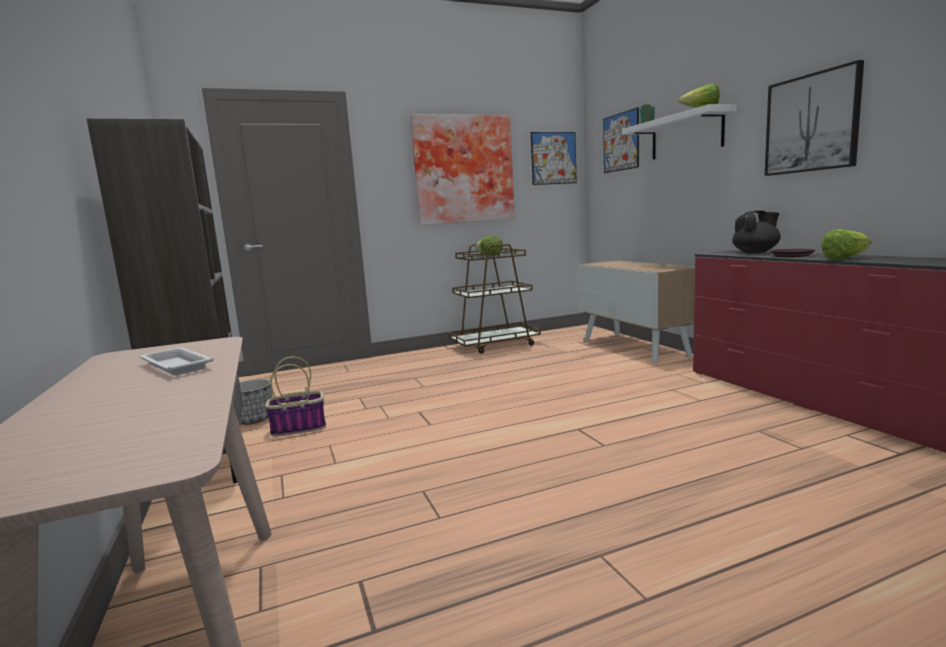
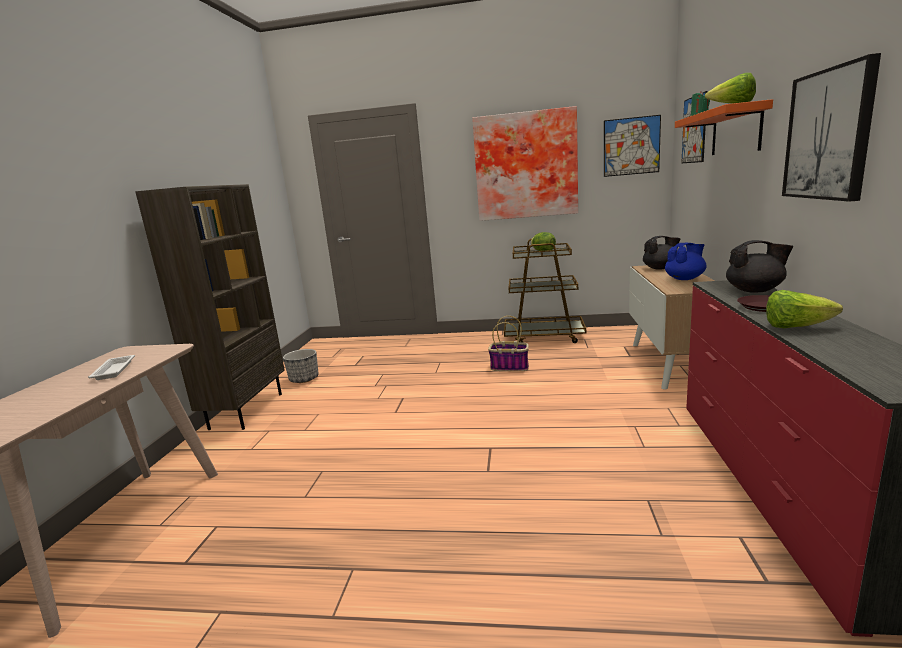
camera: 30 degrees right, 5 degrees up
(299, 428) = (319, 393): basket -> basket (510, 367)
(608, 263) = (660, 268): none -> black teapot
(646, 265) = (685, 279): none -> blue teapot
(686, 135) = (735, 131): white shelf -> orange shelf

